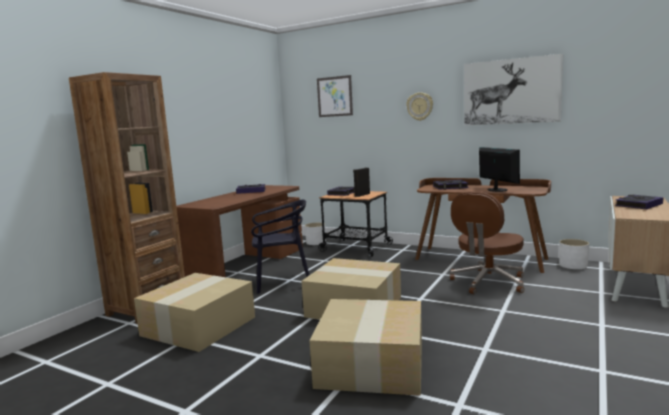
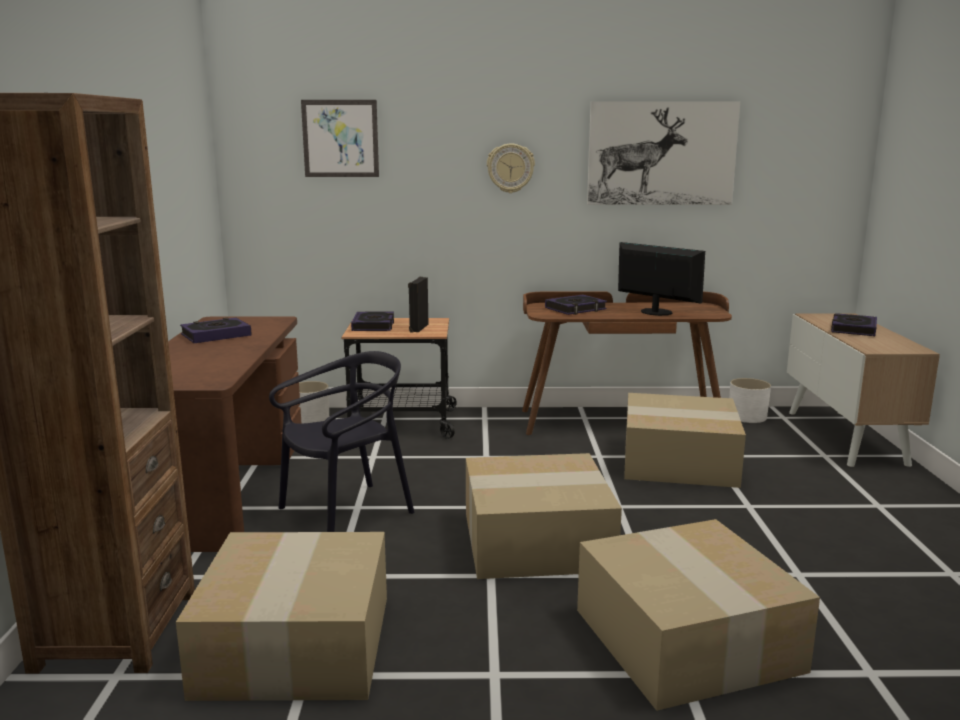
camera: 30 degrees left, 5 degrees up
(488, 283) = (677, 462): brown office chair -> cardboard box

